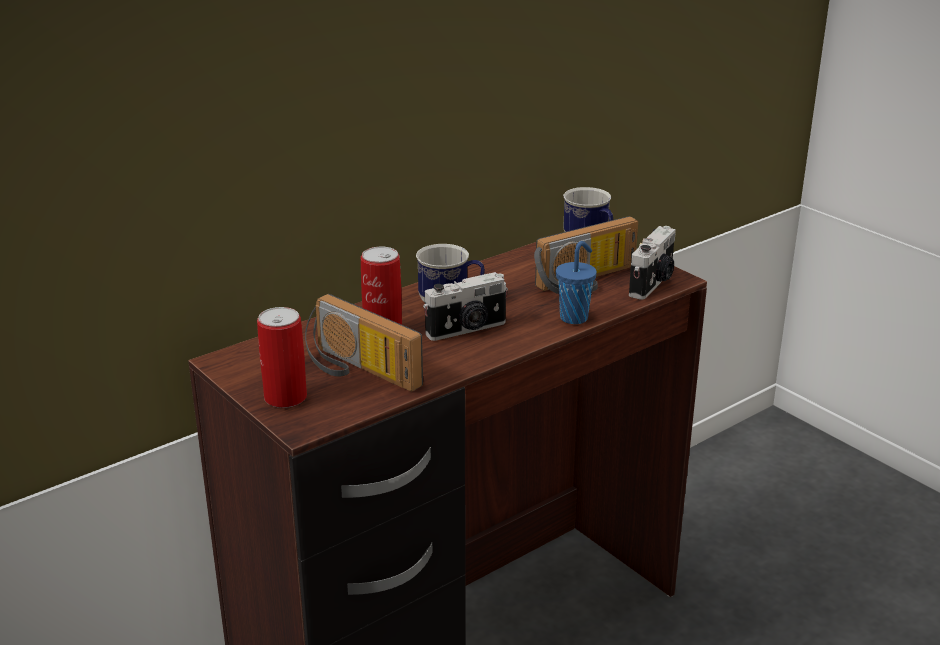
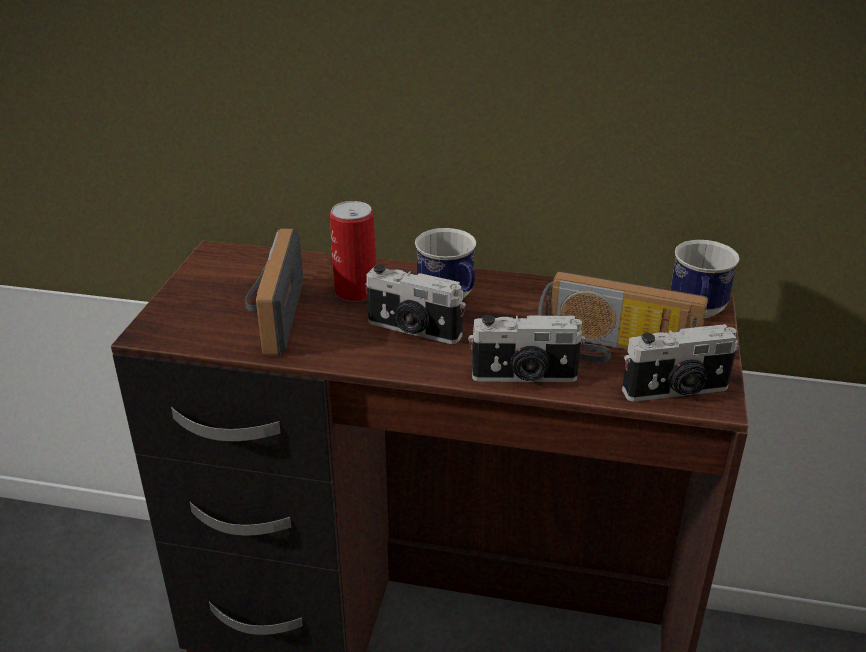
camera: 50 degrees right, 5 degrees up
(285, 397) = (188, 303): can -> none
(575, 317) = (524, 377): blue cup -> camera

